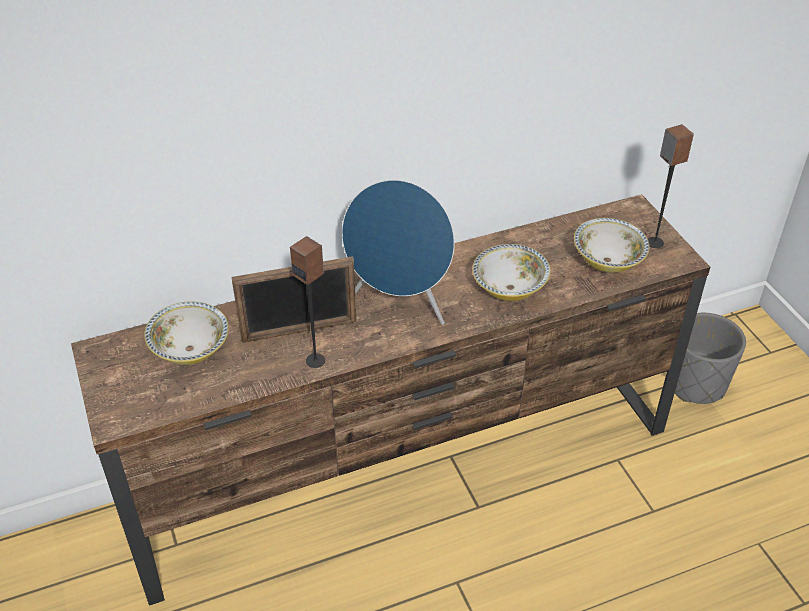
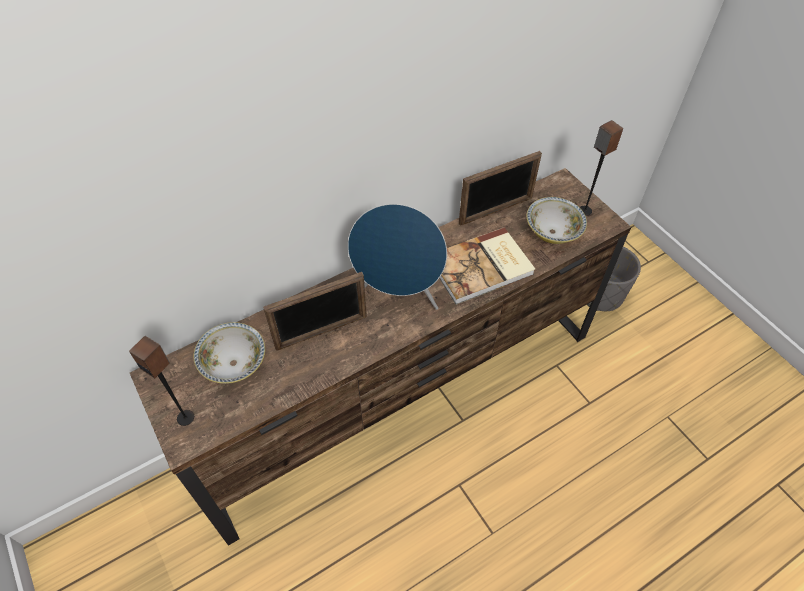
camera: 10 degrees left, 10 degrees up
(316, 360) = (341, 358): speaker -> speaker (186, 417)
(509, 288) = (482, 268): bowl -> book
(542, 230) = (496, 211): none -> picture frame

